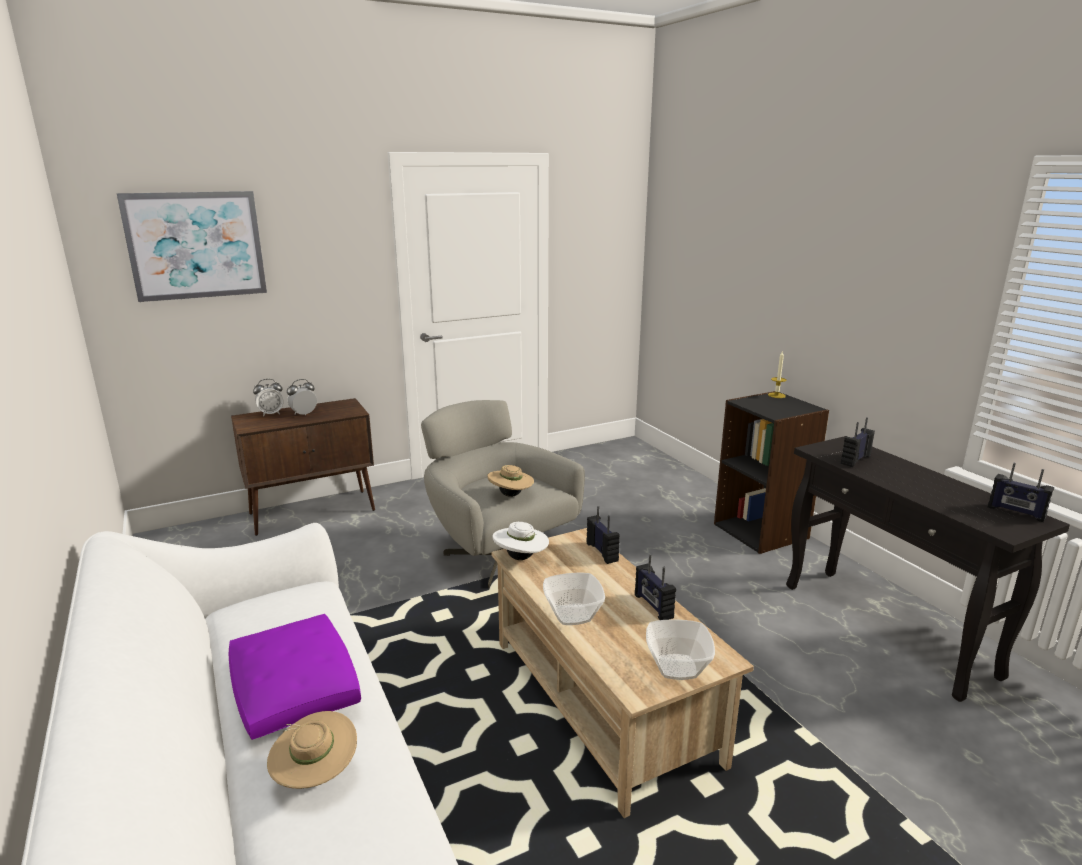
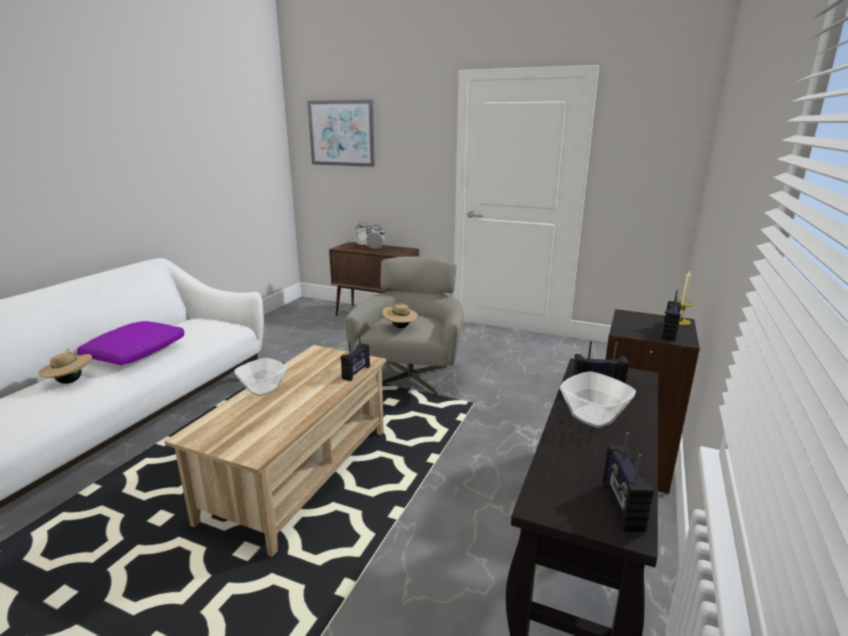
camera: 50 degrees right, 0 degrees up
(521, 558) = (315, 354): white hat -> none
(653, 606) = (301, 410): radio -> radio (668, 333)
(676, 668) = (228, 440): bowl -> bowl (592, 416)

